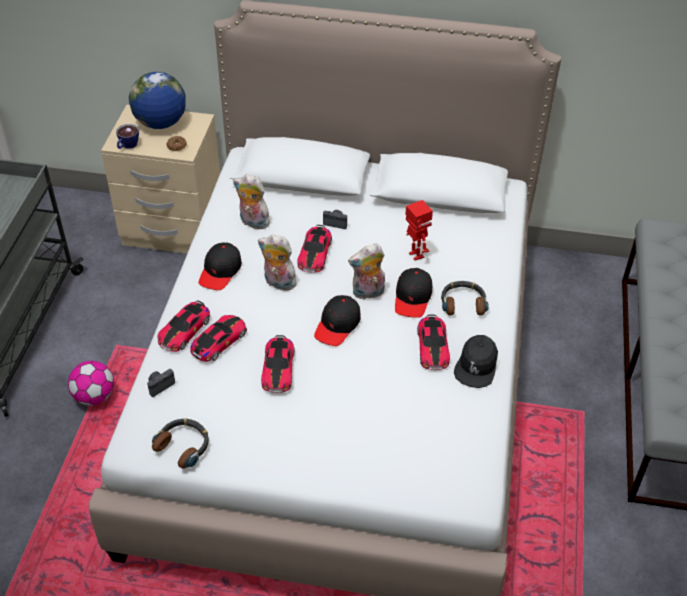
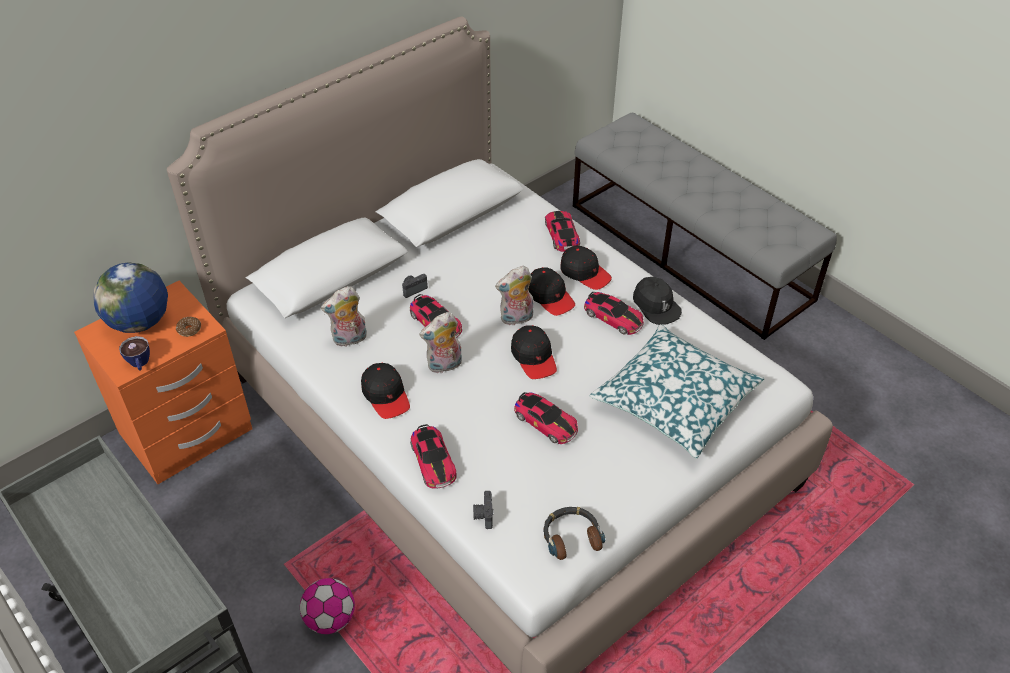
camera: 50 degrees left, 0 degrees up
(173, 229) = (187, 433): beige nightstand -> orange nightstand
(219, 341) = (473, 444): toy car -> toy car (562, 235)
(368, 293) = (516, 319): plush toy -> plush toy turned 45 degrees clockwise
(382, 435) = (674, 400): none -> pillow
(415, 255) = (505, 267): toy robot -> none
(463, 303) = (585, 273): headphones -> black cap

